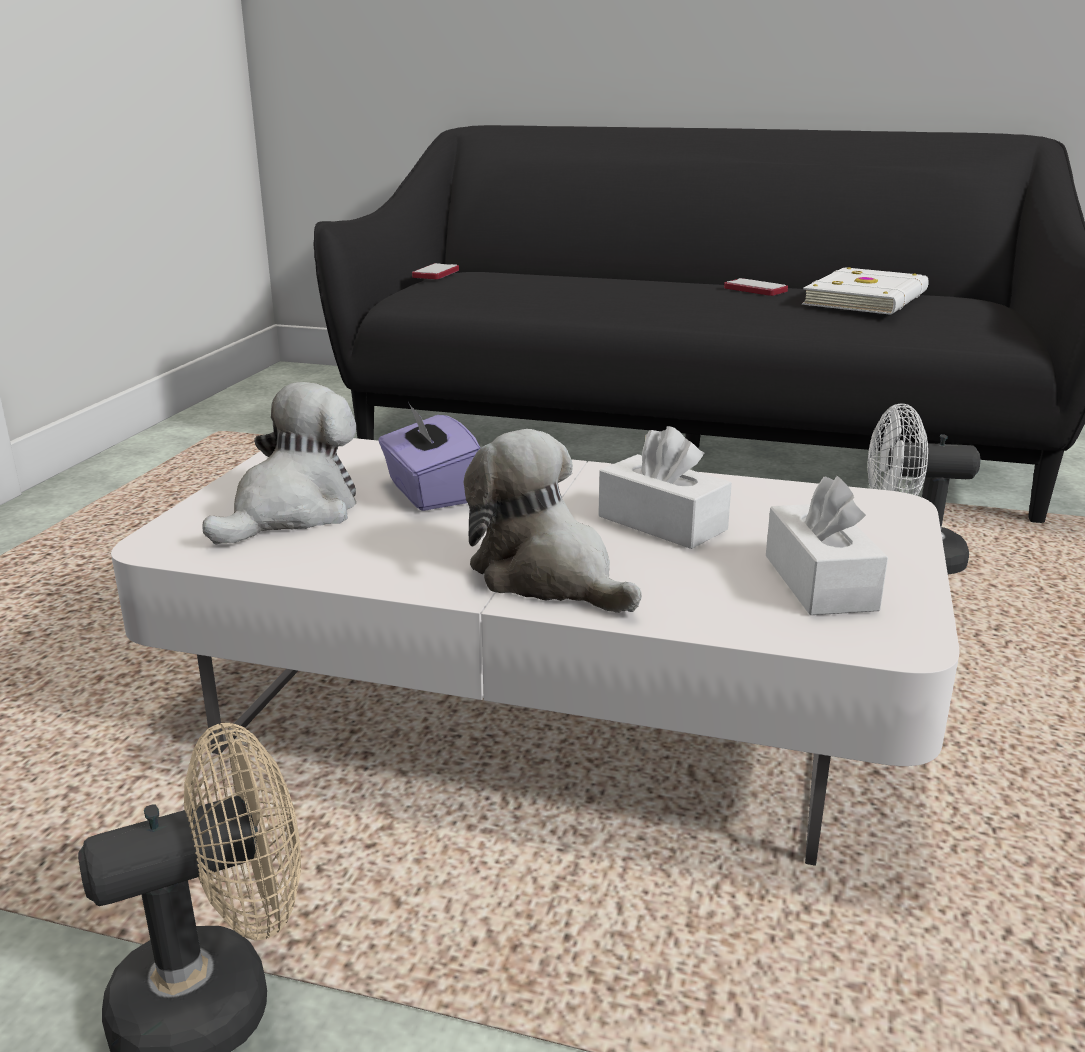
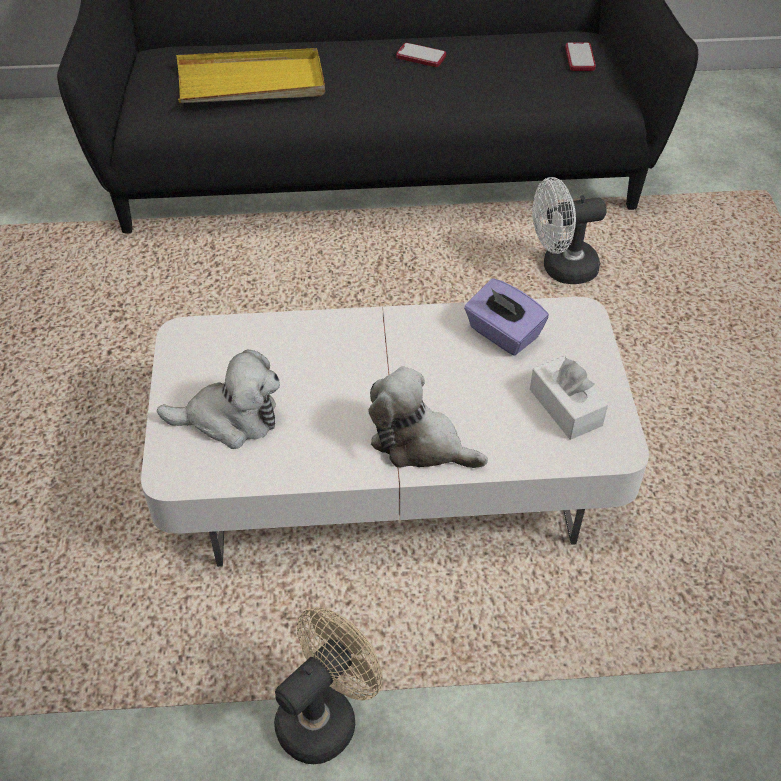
camera: 20 degrees left, 25 degrees up
(293, 512) = (230, 419): plush toy -> plush toy turned 75 degrees clockwise
(429, 492) = (303, 372): purple tissue box -> purple tissue box (502, 334)
(436, 274) = (149, 69): phone -> phone (580, 58)
(538, 286) = (251, 83): none -> yellow tray
(662, 523) = (459, 370): white tissue box -> none
(868, 299) = (508, 59): white book -> none

